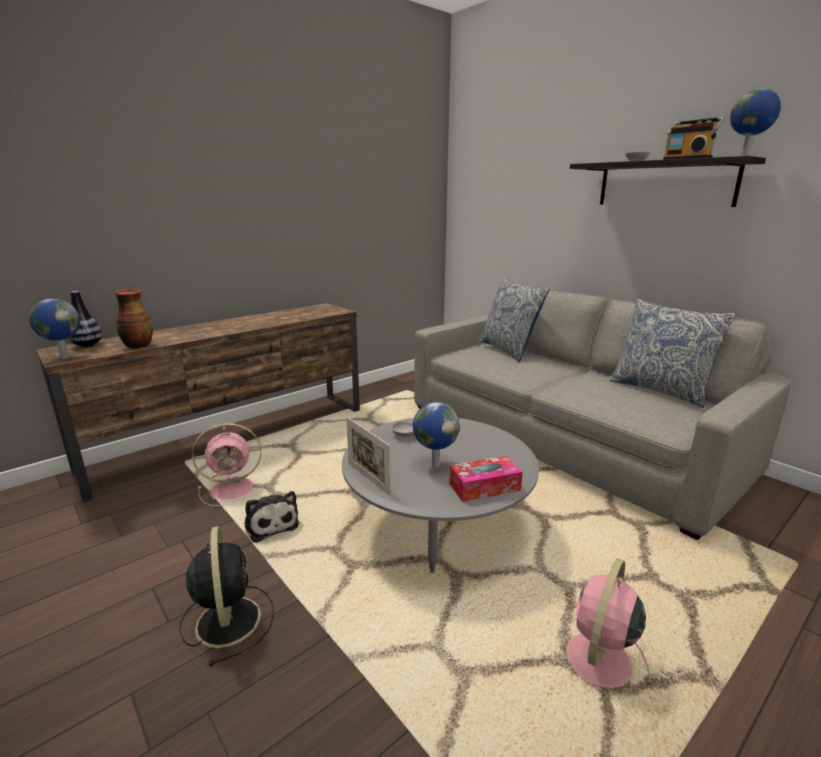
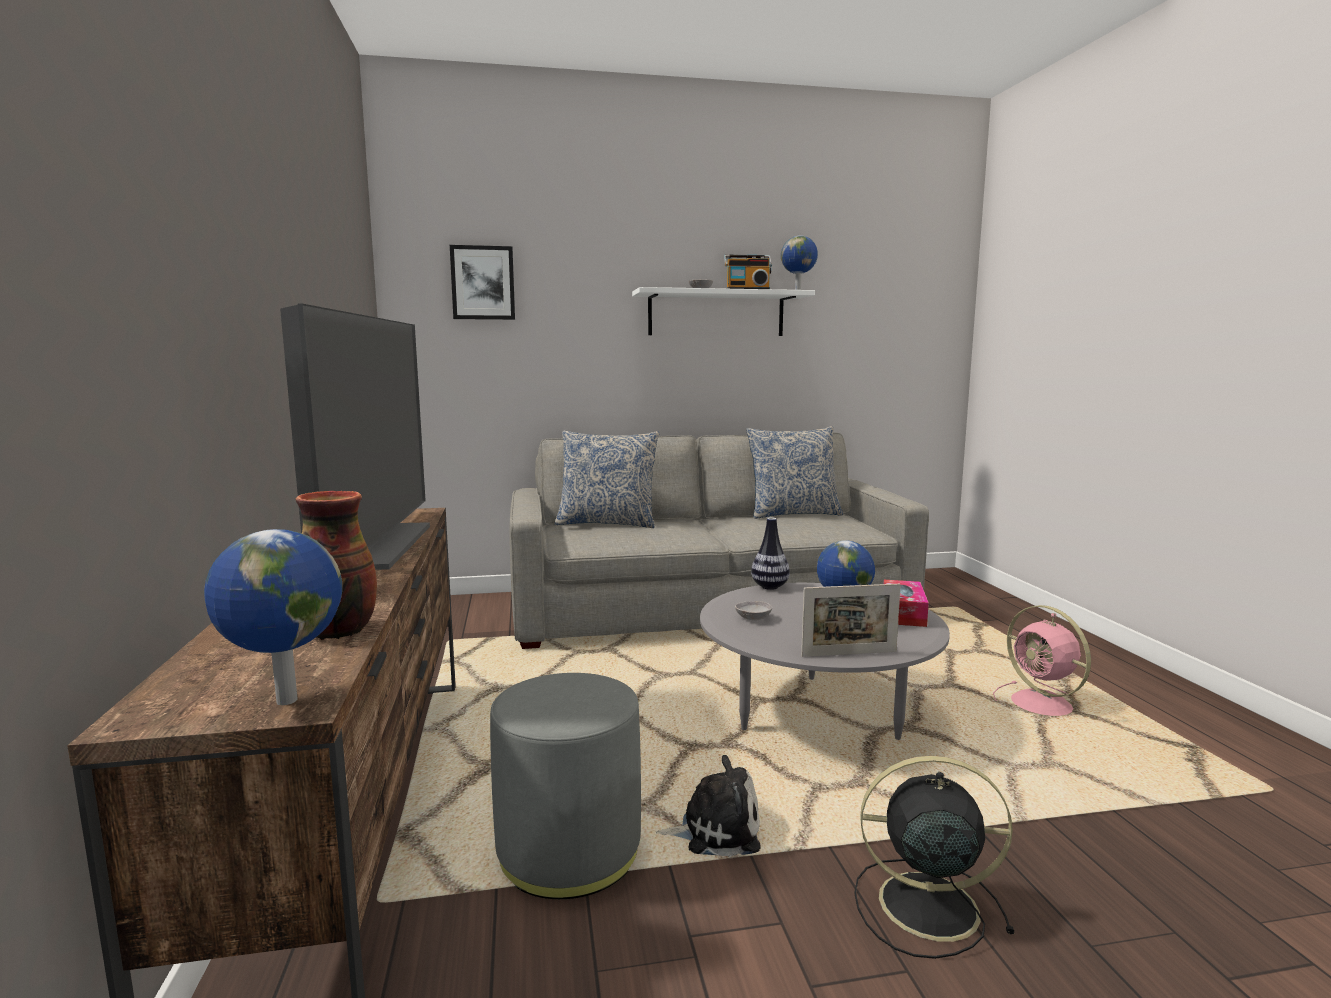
camera: 60 degrees left, 10 degrees down
(87, 345) = (203, 678): vase -> vase (769, 587)
(235, 488) = (569, 850): pink fan -> grey ottoman
(264, 320) = (369, 546): none -> television
(497, 165) = (483, 283): none -> picture
(665, 184) = (716, 314): black shelf -> white shelf

